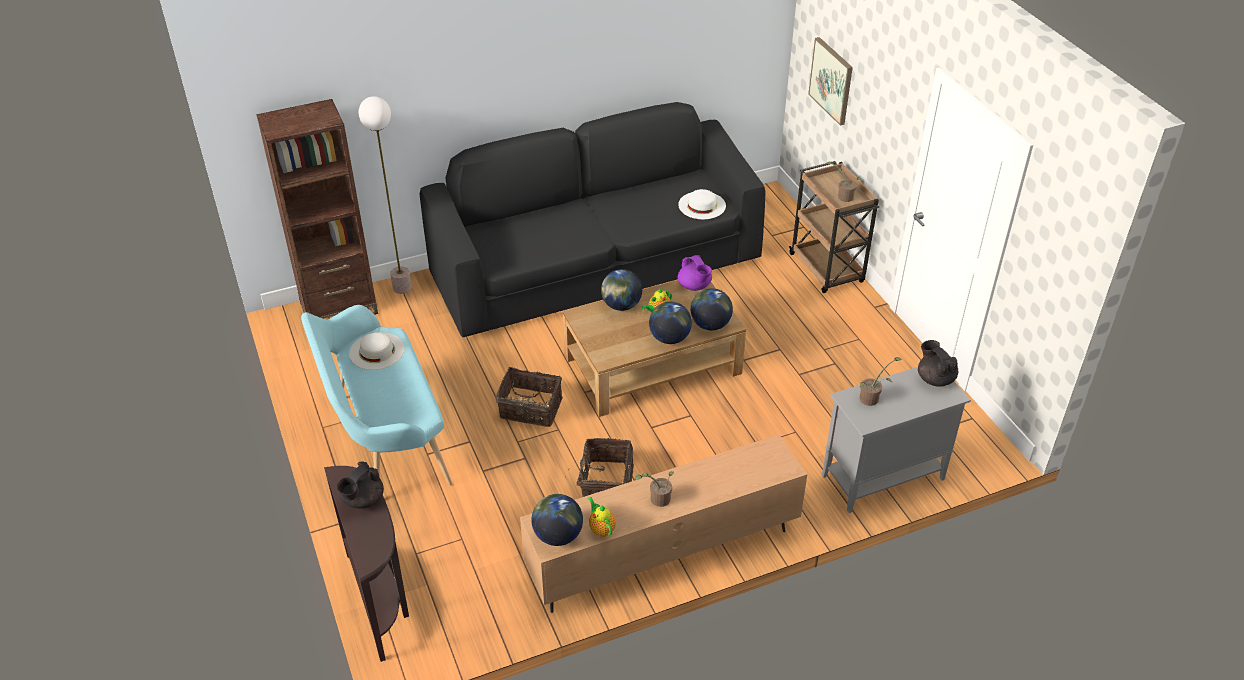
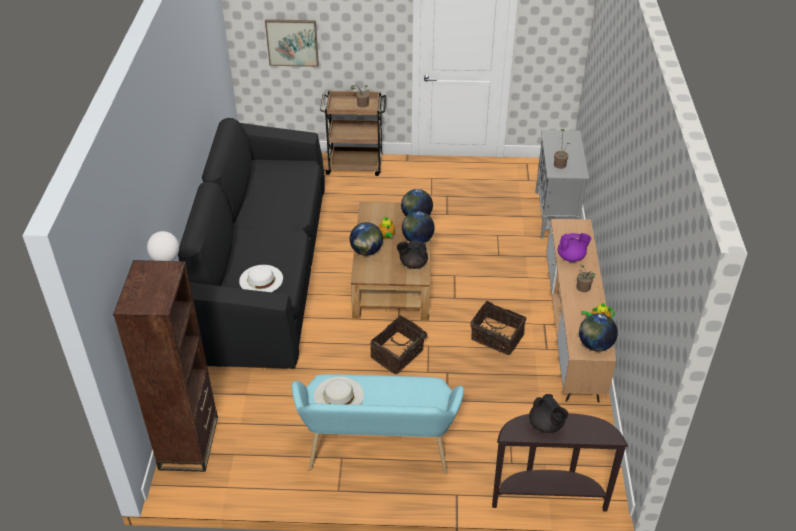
camera: 65 degrees left, 0 degrees up
(694, 286) = (371, 210): purple teapot -> purple teapot (571, 257)
(702, 205) = (294, 173): white hat -> white hat (261, 279)
(935, 378) = (556, 135): black teapot -> black teapot (413, 264)

